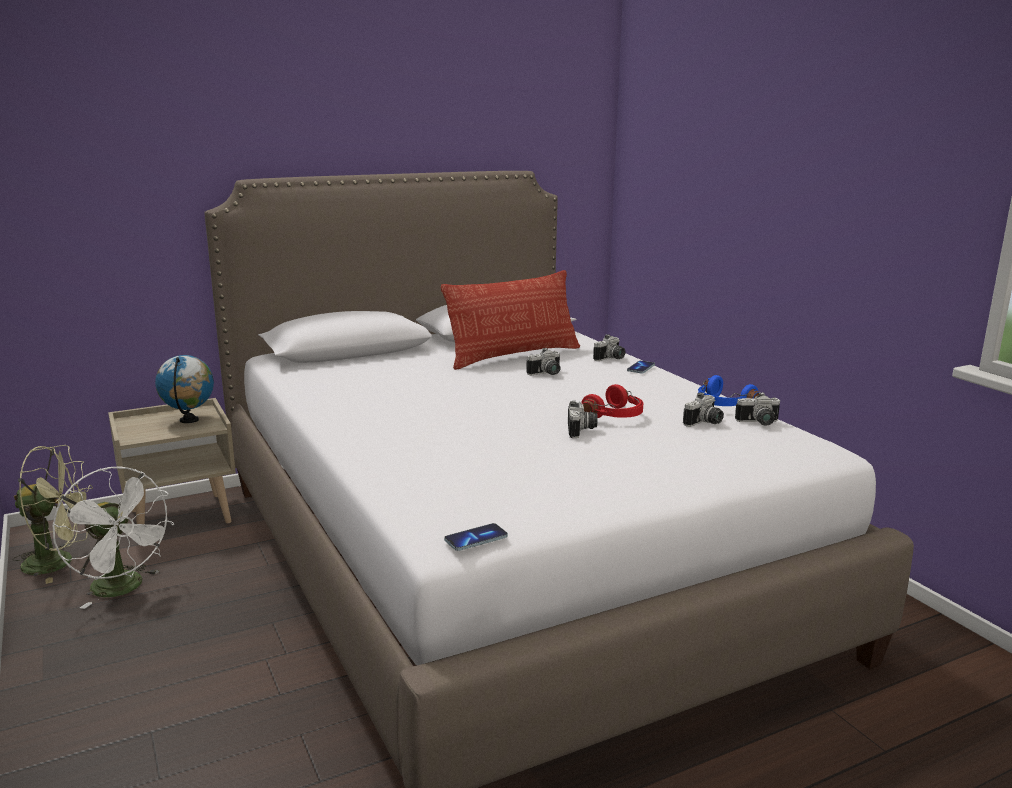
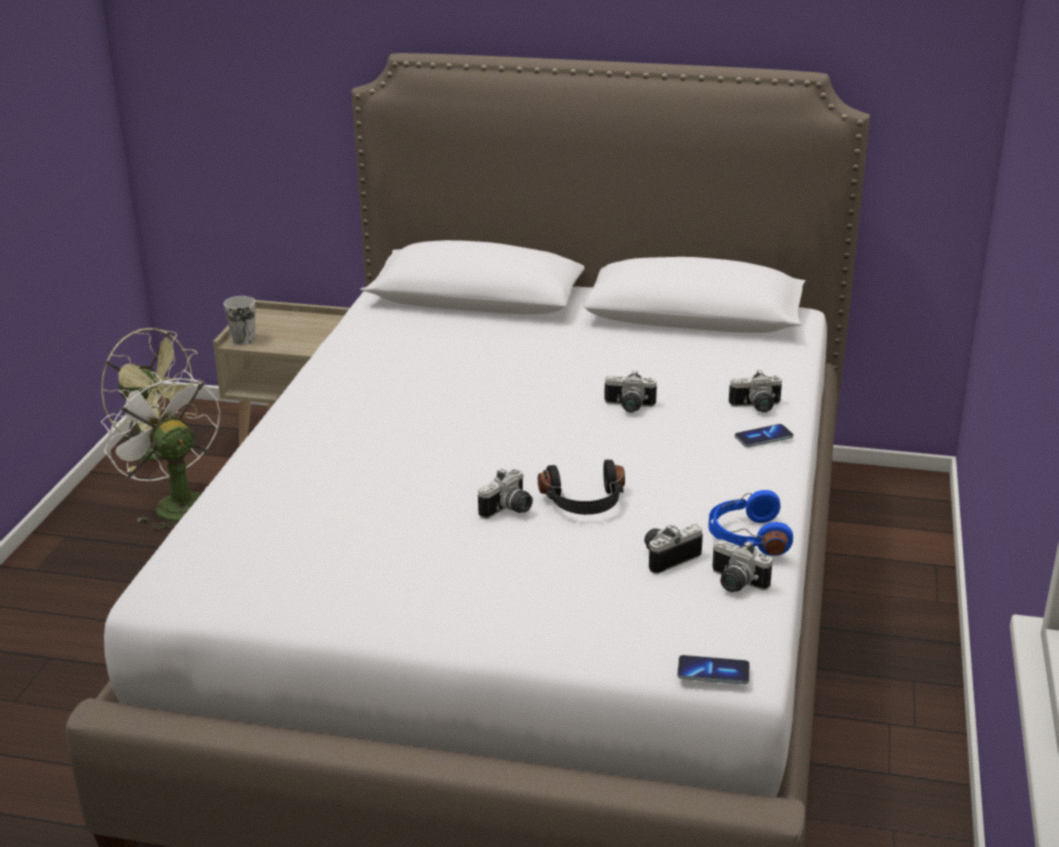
camera: 40 degrees right, 10 degrees up
(124, 589) = (174, 504): white fan -> white fan turned 150 degrees clockwise
(136, 436) = (243, 340): none -> cup
(189, 420) = (312, 333): globe -> none
(476, 539) = (183, 601): phone -> phone (713, 672)
(513, 355) = (644, 362): pillow -> none
(616, 416) = (585, 504): red headphones -> black headphones
(705, 423) = (667, 556): camera -> camera turned 150 degrees clockwise

